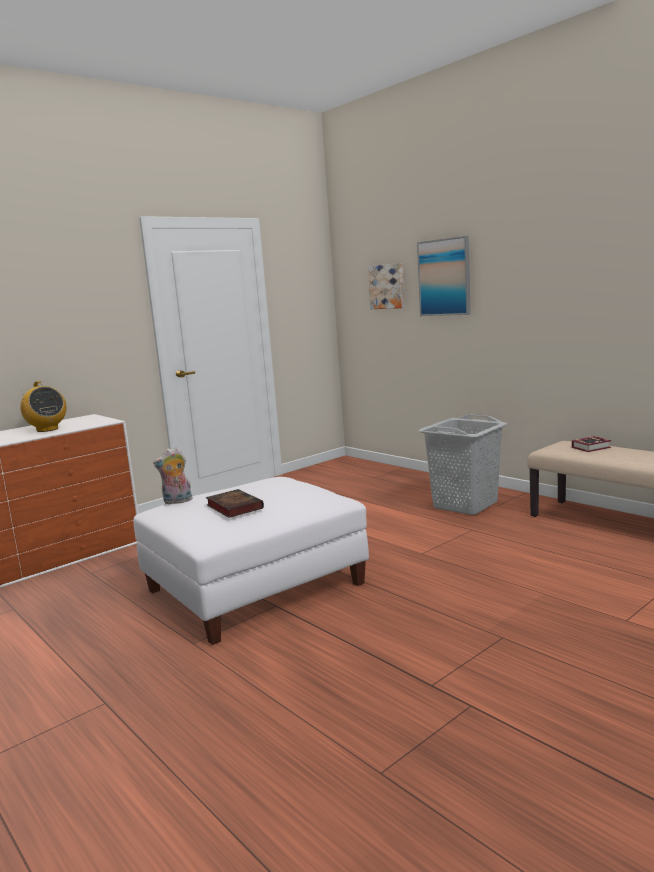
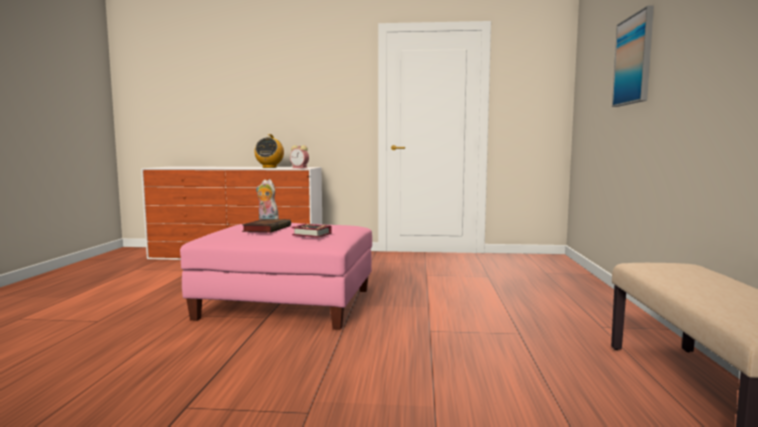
camera: 45 degrees right, 5 degrees down
(102, 422) = (300, 168): none -> alarm clock
(255, 587) = (287, 303): white ottoman -> pink ottoman
(387, 286) = (600, 79): picture -> none
(465, 505) = (569, 315): grey laundry basket -> none
(593, 447) = (697, 275): book -> book (312, 234)

